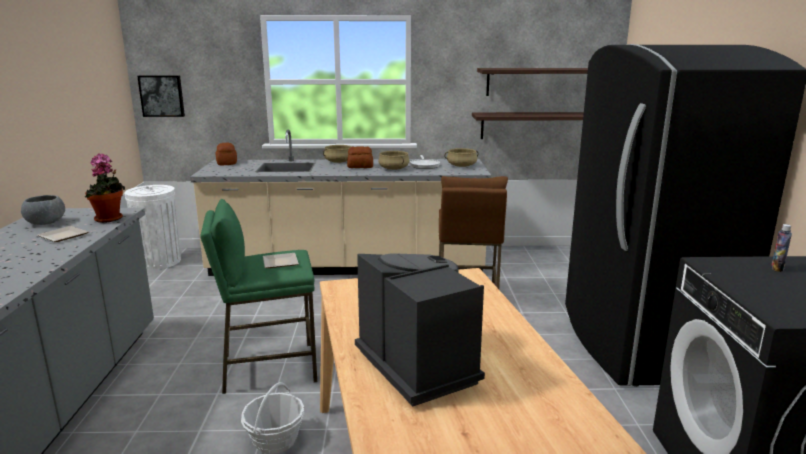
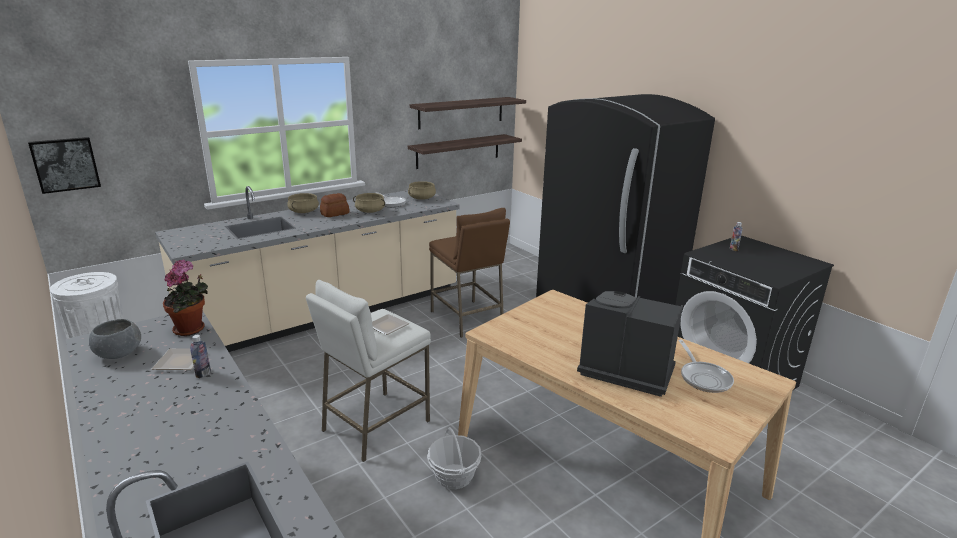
camera: 35 degrees left, 5 degrees up
(58, 247) = (203, 374): none -> bottle
(226, 163) = (181, 233): bread -> none
(268, 368) = (375, 425): green stool -> white stool
(509, 409) = (703, 378): none -> frying pan

